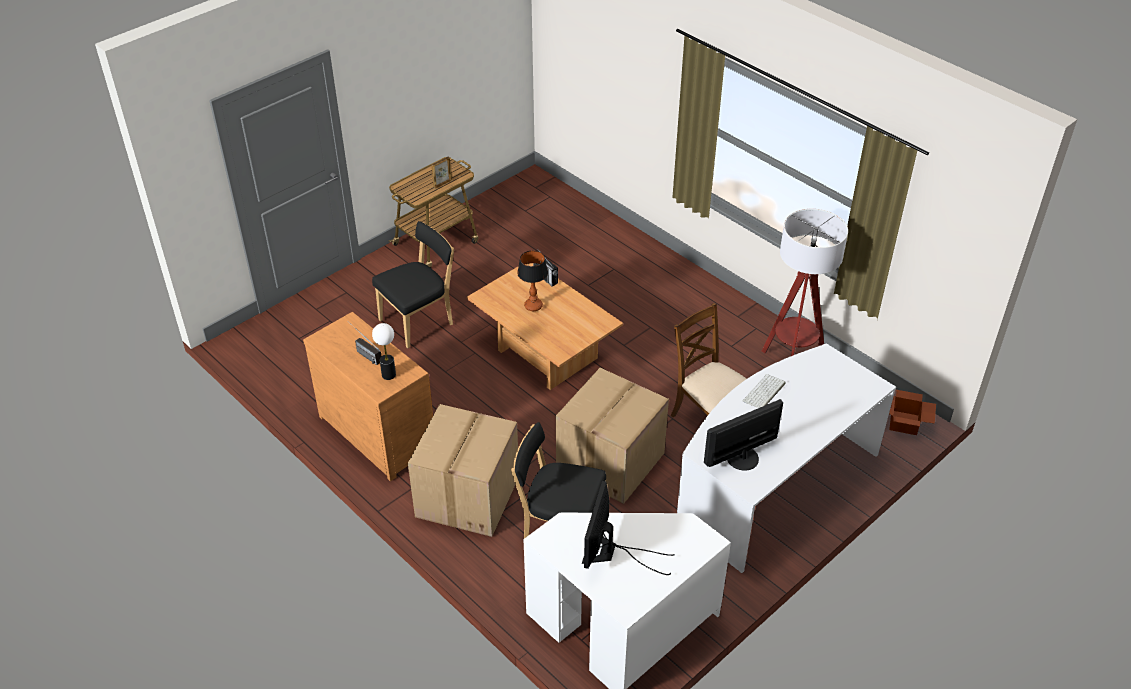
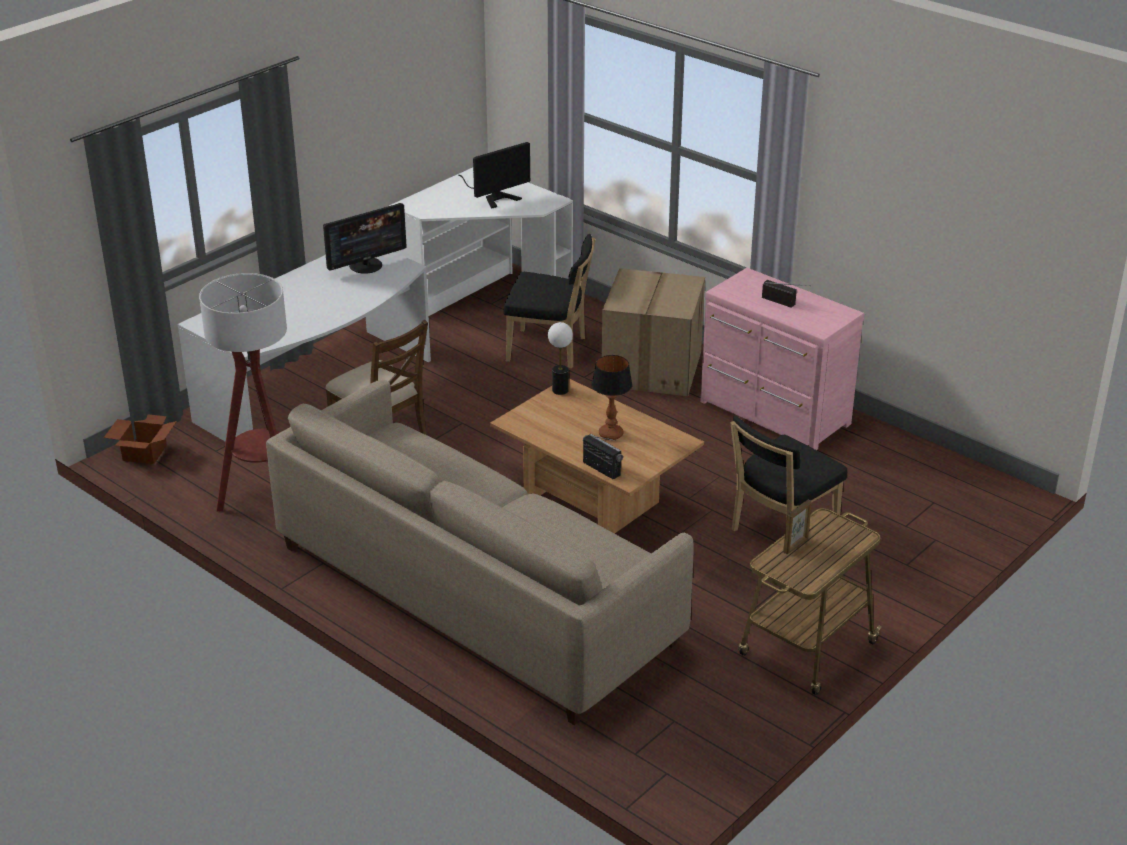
camera: 175 degrees right, 10 degrees down
(379, 431) = (773, 414): brown dresser -> pink dresser
(388, 375) = (748, 288): table lamp -> table lamp (560, 390)
(611, 462) = (500, 401): cardboard box -> none
(611, 553) = (494, 195): monitor -> monitor turned 45 degrees clockwise
(634, 288) = (475, 594): none -> beige sofa
(764, 393) = (330, 312): keyboard -> none

